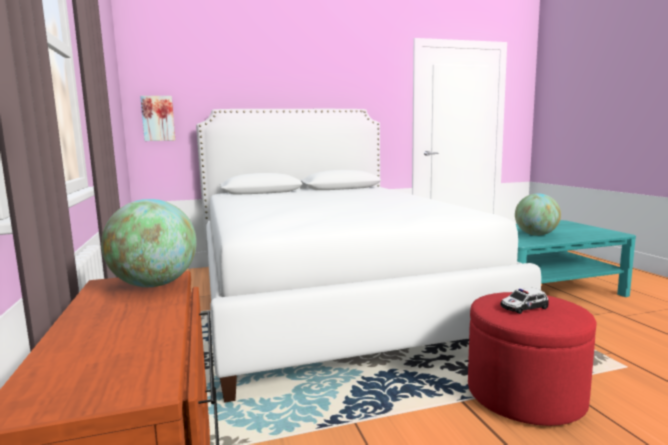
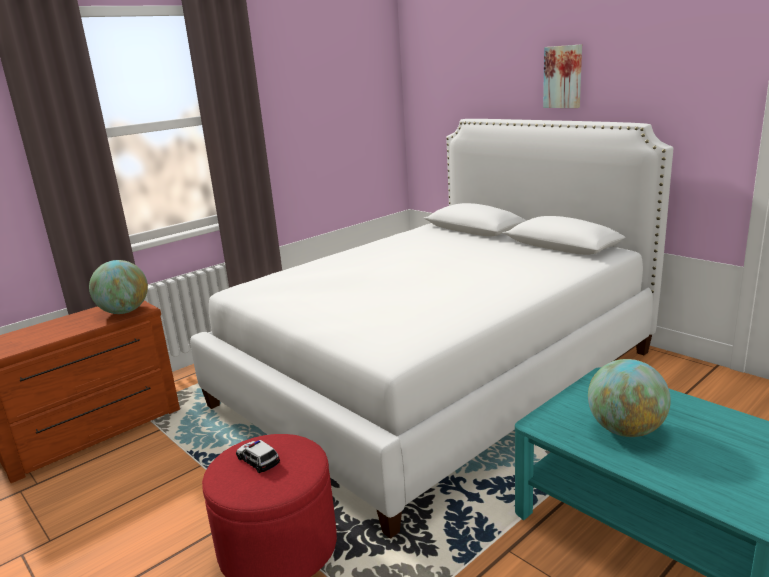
camera: 65 degrees right, 10 degrees up
(158, 118) = (427, 125): picture -> picture (563, 77)

